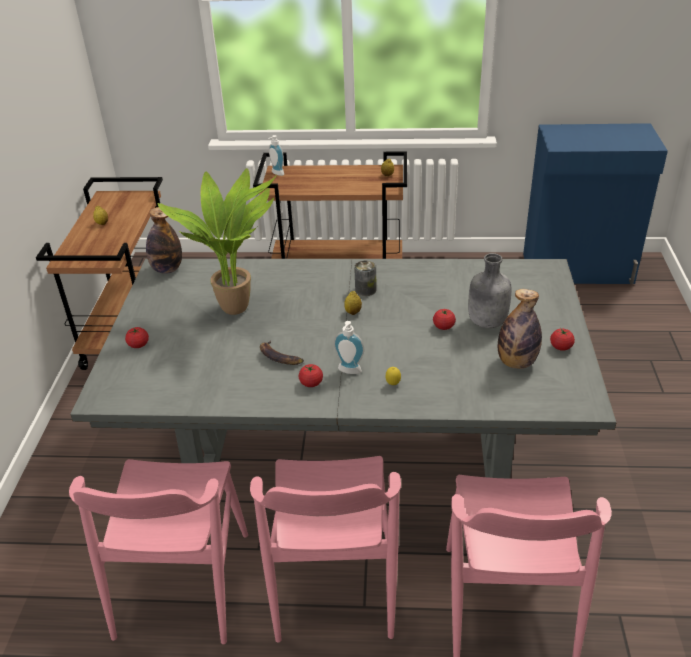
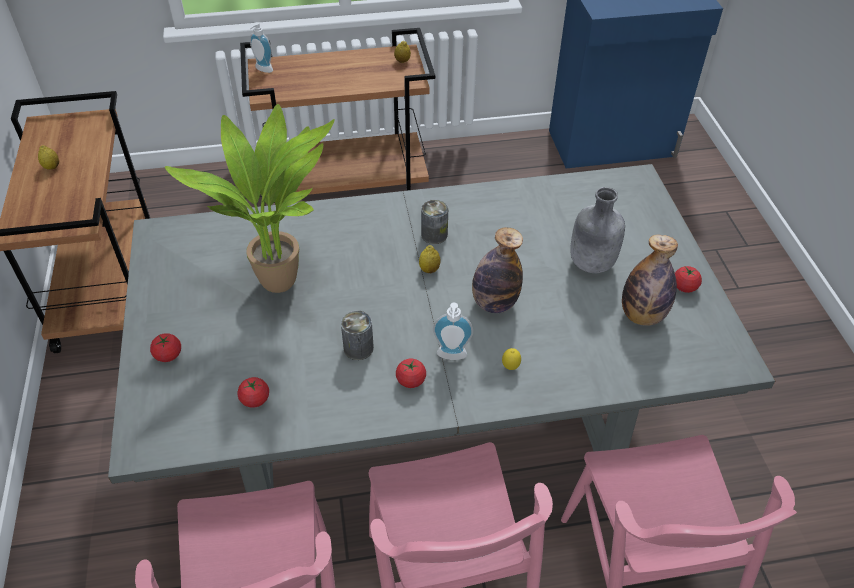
camera: 15 degrees left, 10 degrees up
(167, 269) = (169, 233): bottle -> bottle (494, 303)
(279, 357) = (358, 348): banana -> can
(443, 326) = (543, 276): tomato -> tomato (255, 399)

